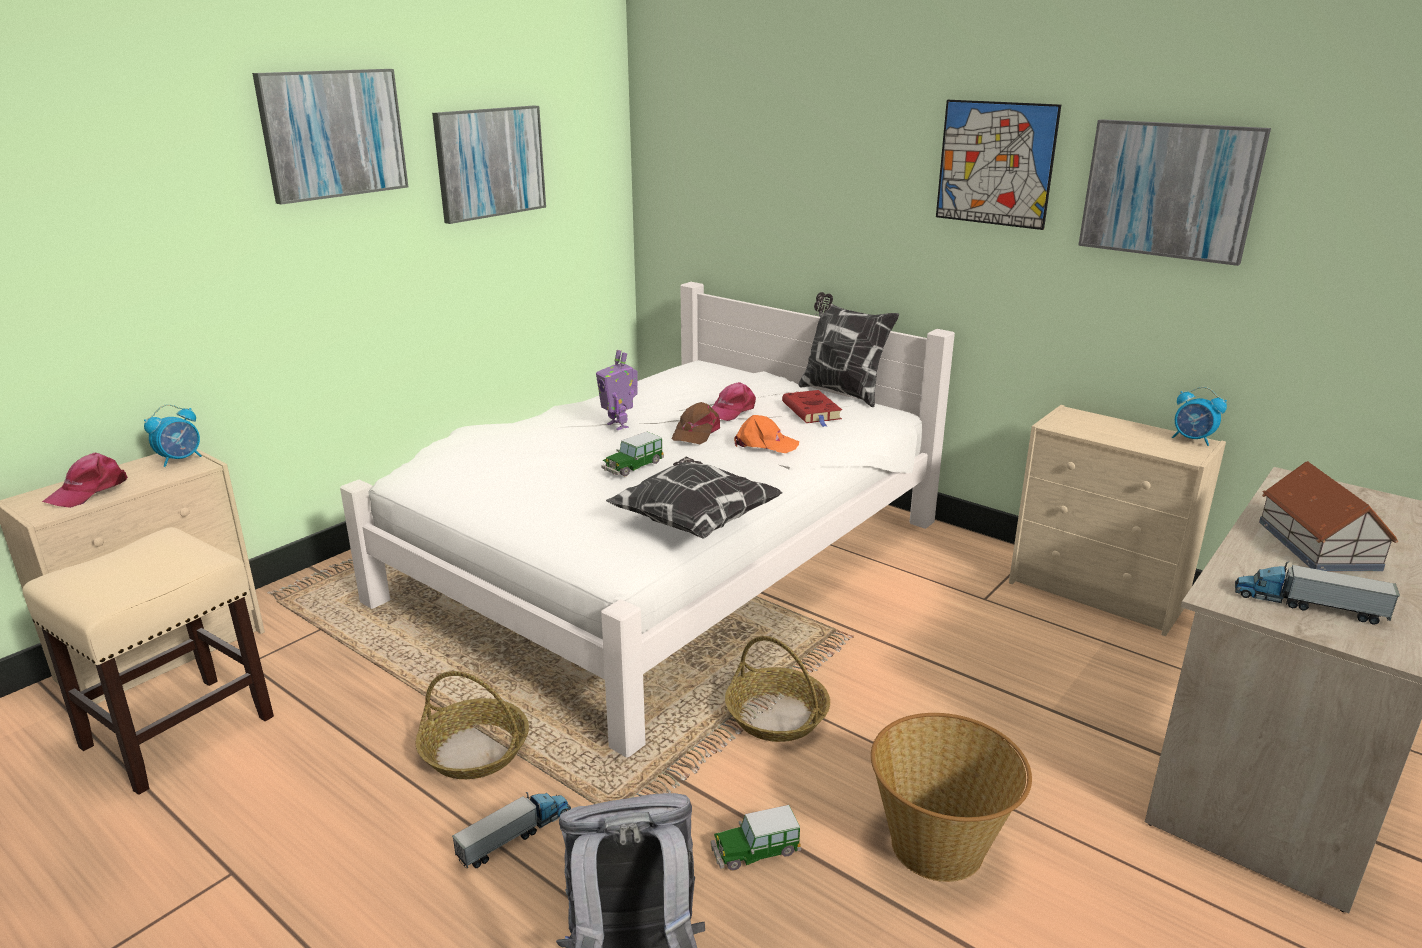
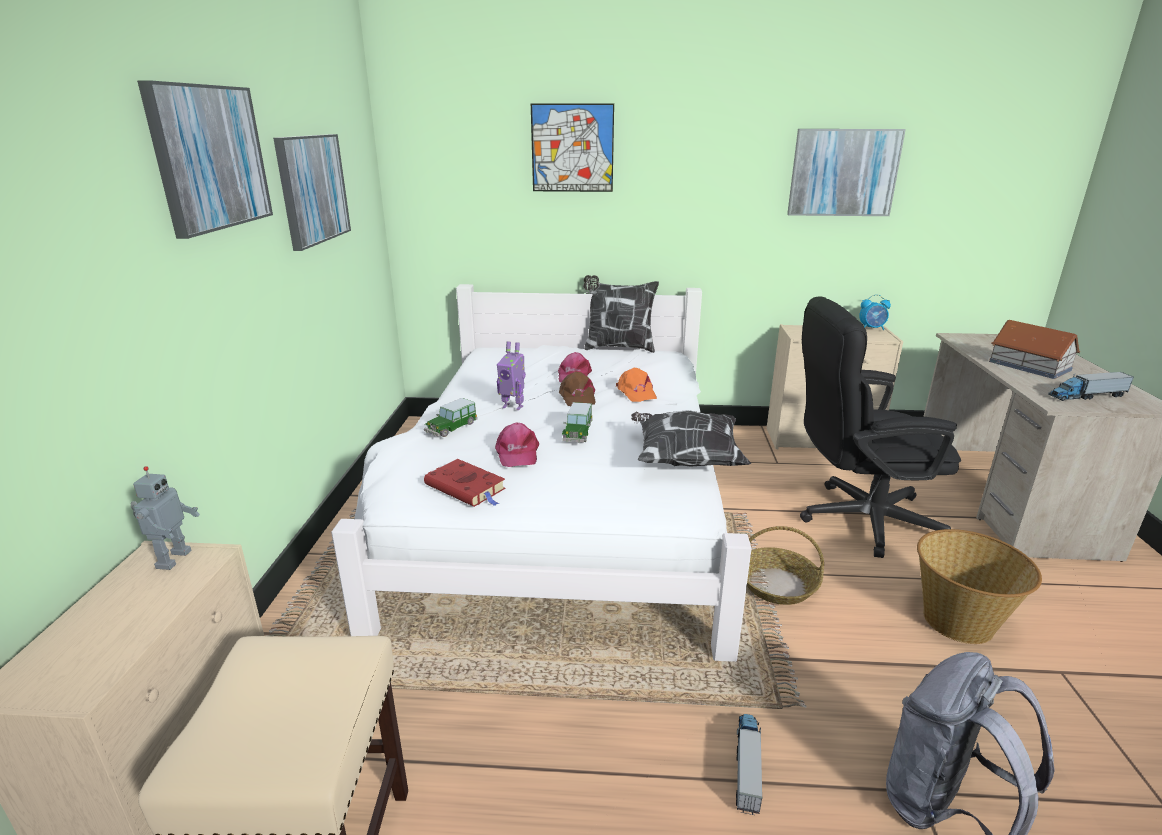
camera: 35 degrees left, 0 degrees up
(89, 491) = (100, 637): pink cap -> pink cap (517, 453)
(181, 459) = (172, 559): alarm clock -> toy robot
(474, 751) = (627, 718): basket -> none
(755, 851) = (889, 680): toy car -> toy car (451, 428)
(765, 444) = (636, 392): orange cap -> orange cap turned 90 degrees clockwise
(812, 412) = (626, 364): red book -> red book (467, 488)
(988, 695) = (856, 519): none -> black office chair
(995, 163) = (723, 164): picture -> picture (572, 148)

